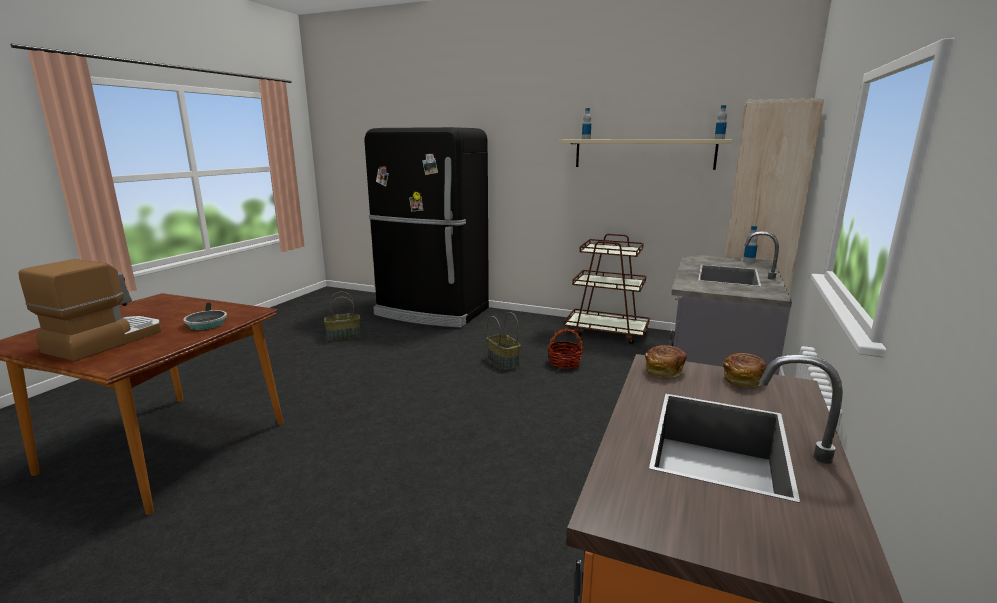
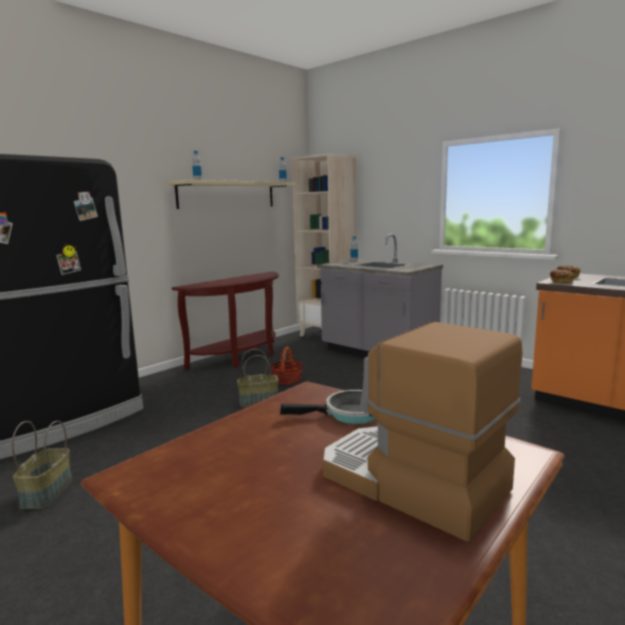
camera: 70 degrees left, 5 degrees down
(606, 332) = (241, 357): brown cart -> brown console table

